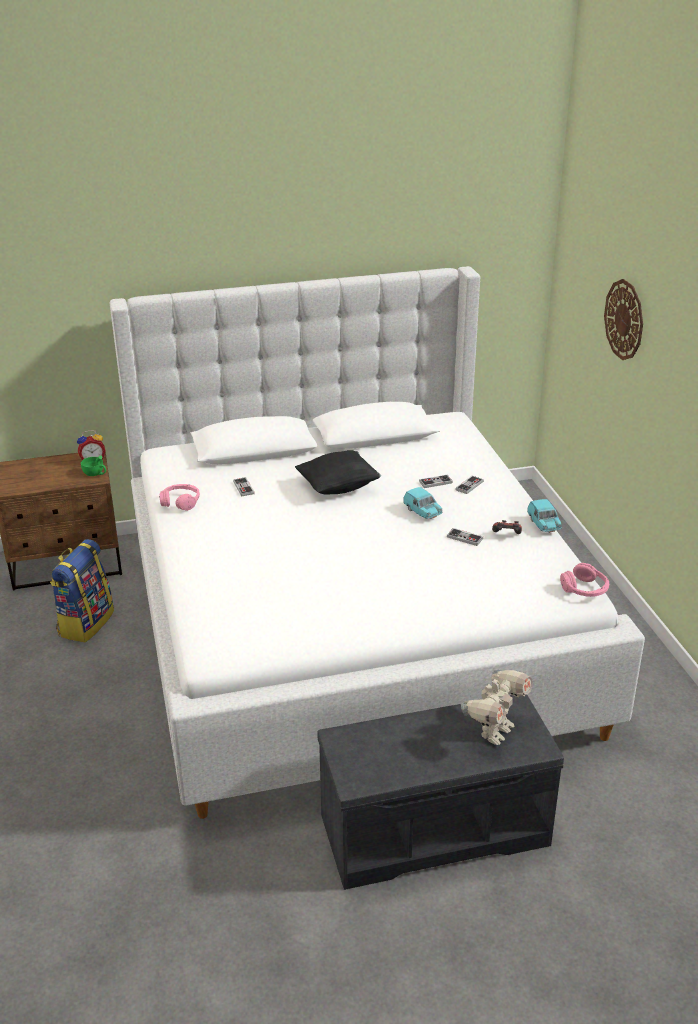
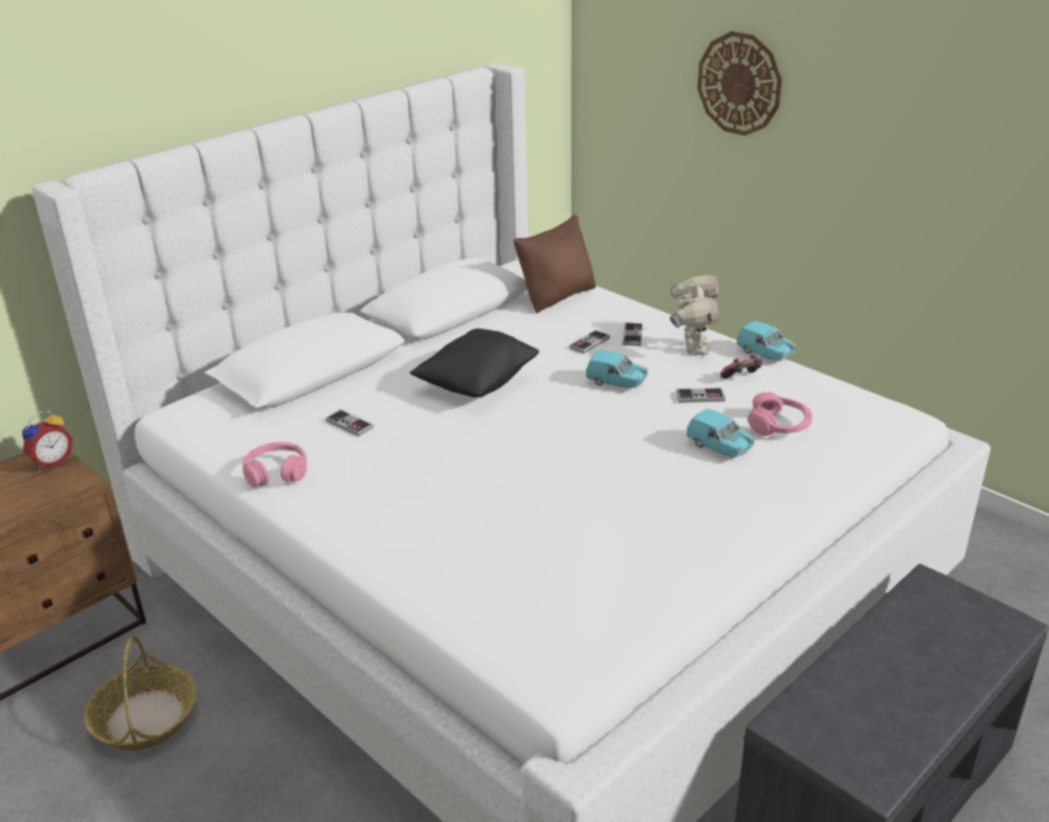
camera: 30 degrees left, 0 degrees up
(85, 623) = (145, 718): backpack -> basket
(95, 474) = (74, 478): green cup -> none
(438, 572) = (719, 447): none -> turquoise toy car
(451, 445) = (557, 296): none -> brown pillow
(494, 731) = (946, 627): toy robot -> toy robot (693, 347)
(585, 589) = (896, 410): pink headphones -> pink headphones (779, 426)

